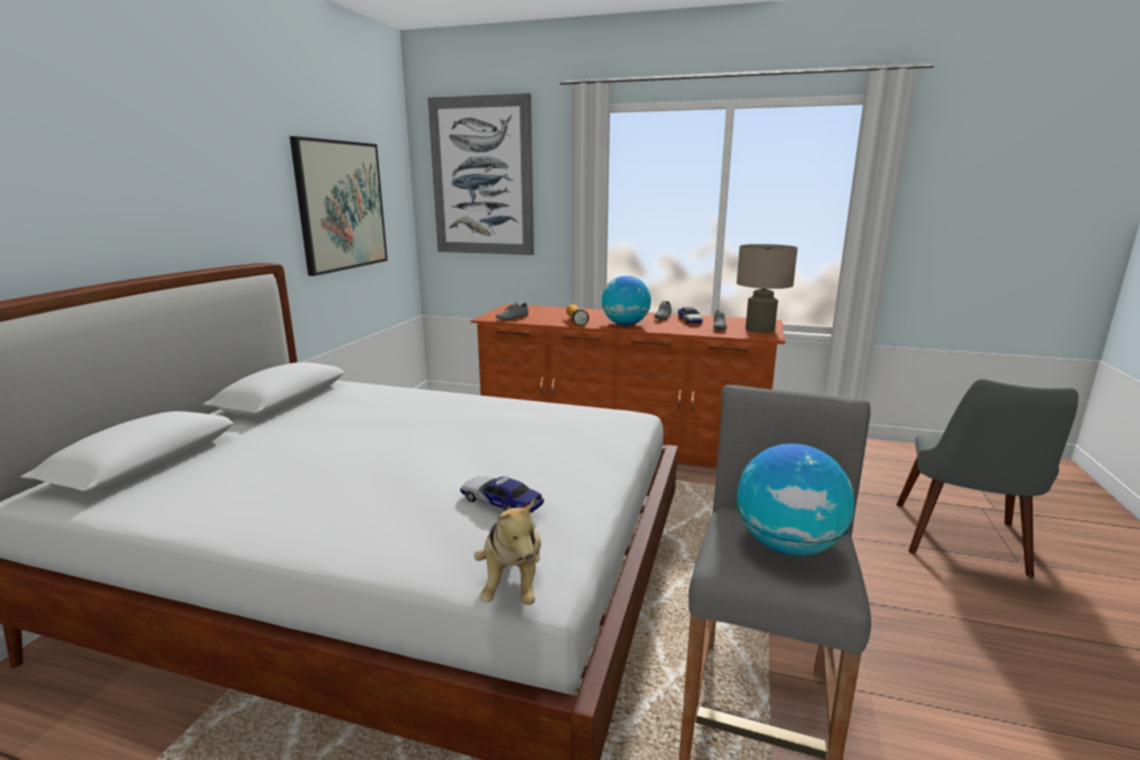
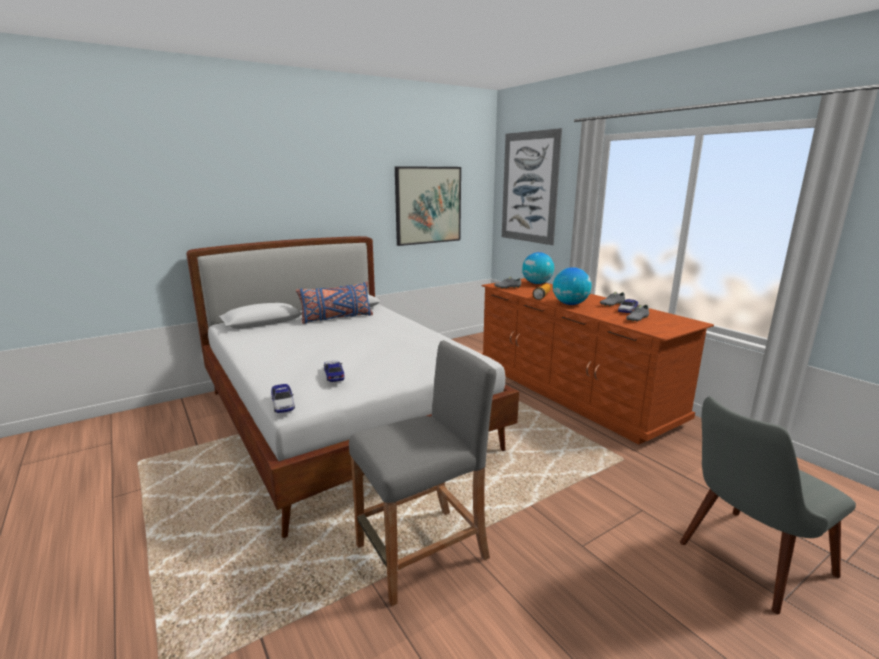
camera: 40 degrees right, 0 degrees up
(299, 416) = (336, 318): none -> blue pillow
(513, 583) = (283, 403): plush toy -> toy car
(760, 329) = (669, 327): beige table lamp -> none
(787, 546) = (409, 439): globe -> globe (537, 283)

